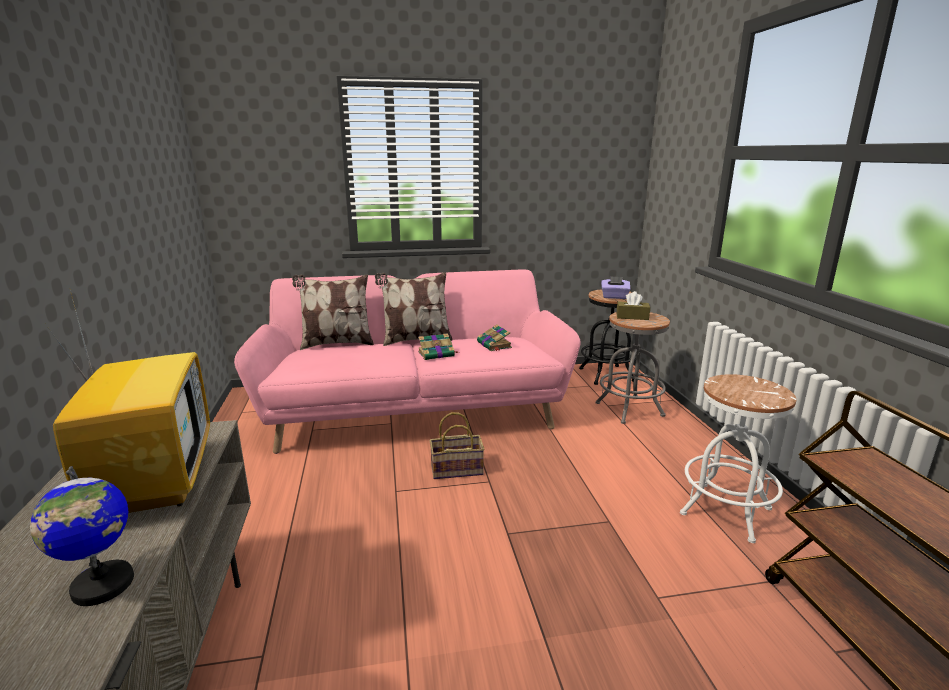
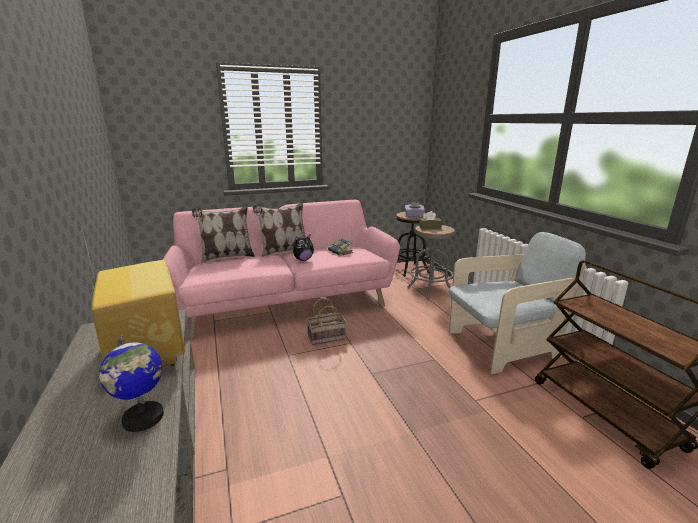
camera: 10 degrees left, 0 degrees up
(437, 354) = (303, 260): book -> plush toy
(725, 511) = (503, 346): white stool -> beige armchair

